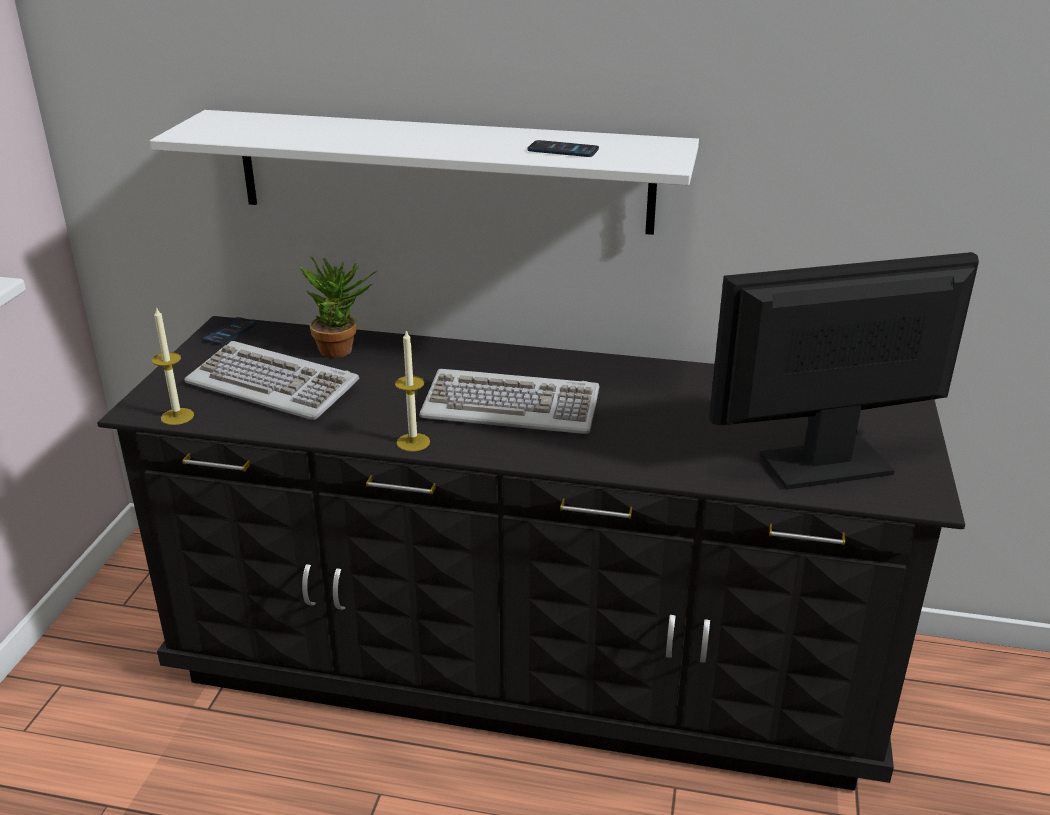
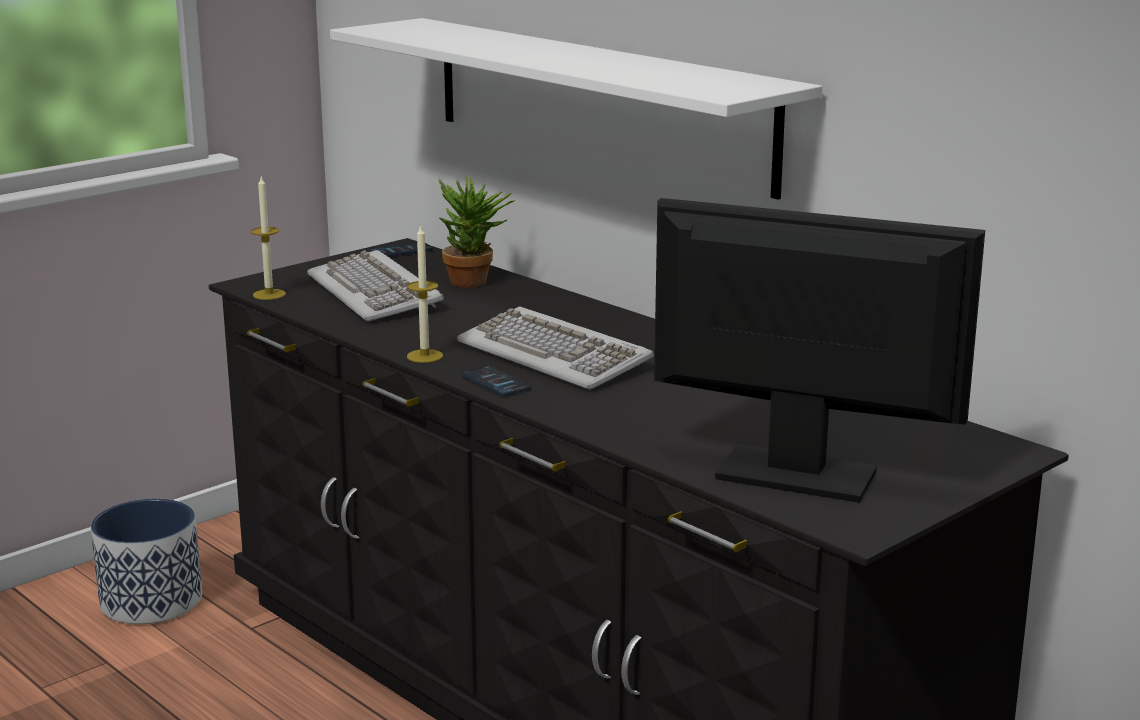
camera: 35 degrees right, 10 degrees down
(87, 723) = (152, 601): none -> planter
(563, 150) = (653, 75): phone -> phone (495, 383)

